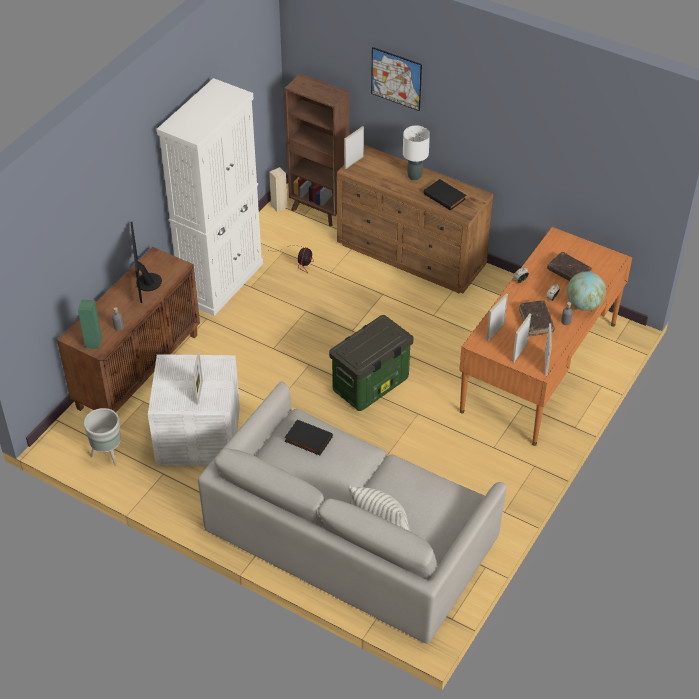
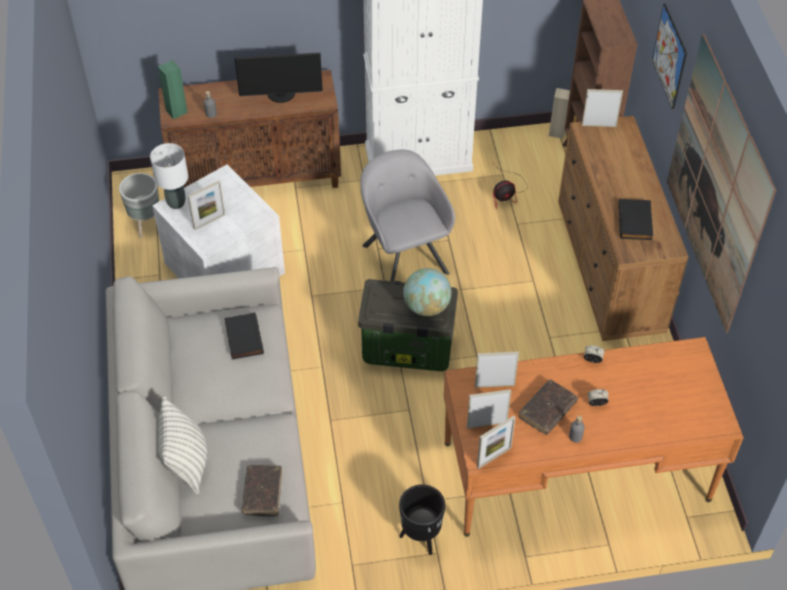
camera: 50 degrees right, 5 degrees up
(145, 283) = (281, 95): monitor -> monitor turned 135 degrees counterclockwise
(294, 340) = (403, 256): none -> grey armchair
(414, 176) = (636, 180): white table lamp -> white table lamp (176, 203)
(506, 127) = (717, 185): none -> picture
(516, 467) = (420, 538): none -> black planter
(569, 272) = (653, 394): brown book -> brown book (262, 493)
(584, 304) = (618, 437): globe -> globe (427, 307)

